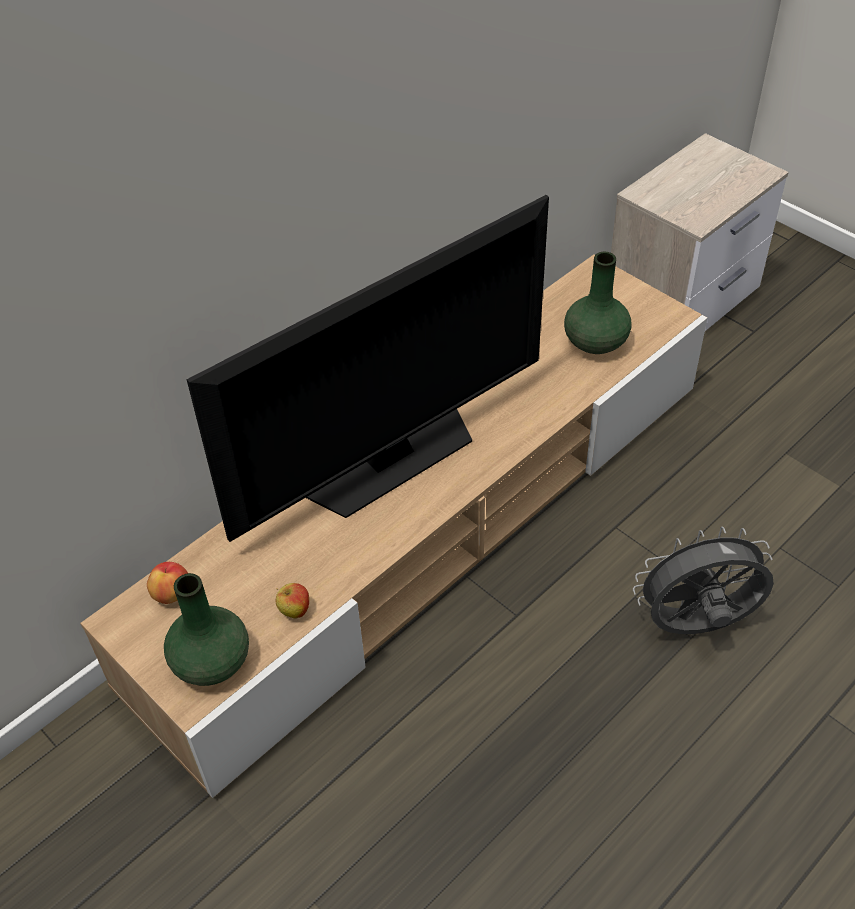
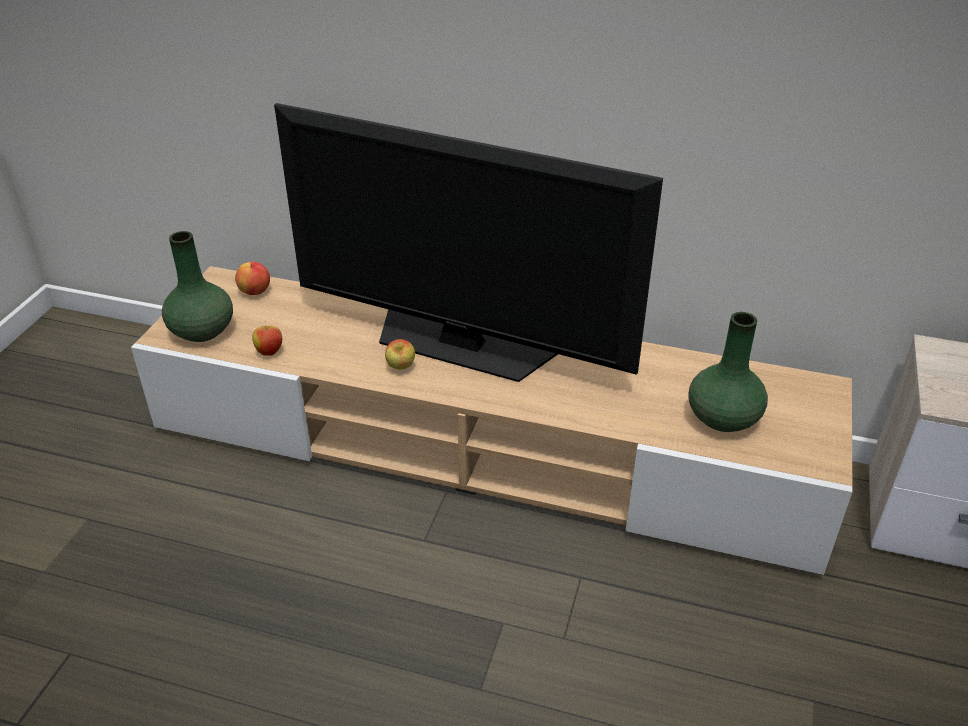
camera: 60 degrees right, 10 degrees down
(395, 515) = (401, 367): none -> apple
(696, 627) = (496, 689): grey fan -> none

